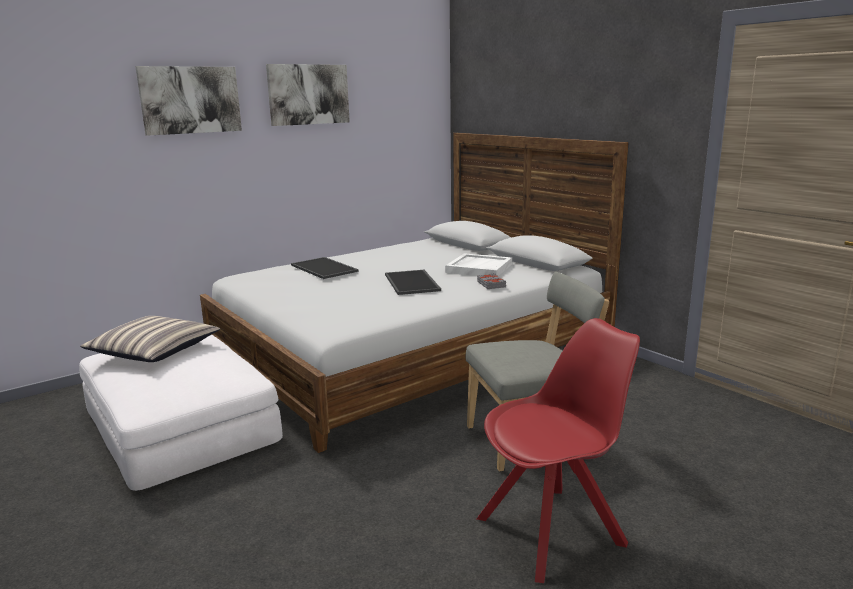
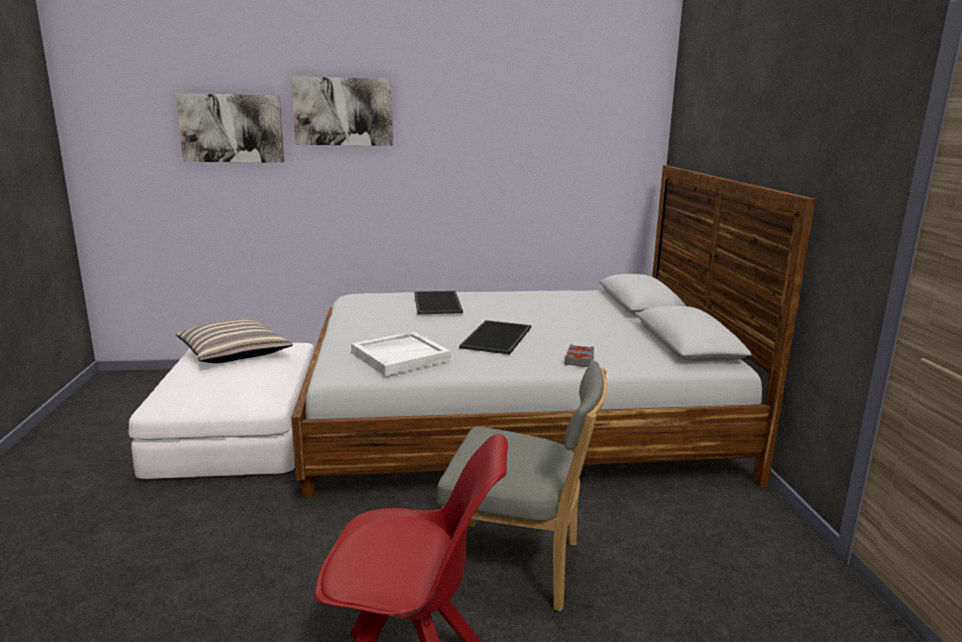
camera: 30 degrees right, 0 degrees up
(308, 94) = (475, 110): picture -> picture (232, 128)
(479, 268) = (599, 336): white tray -> white tray (400, 356)

